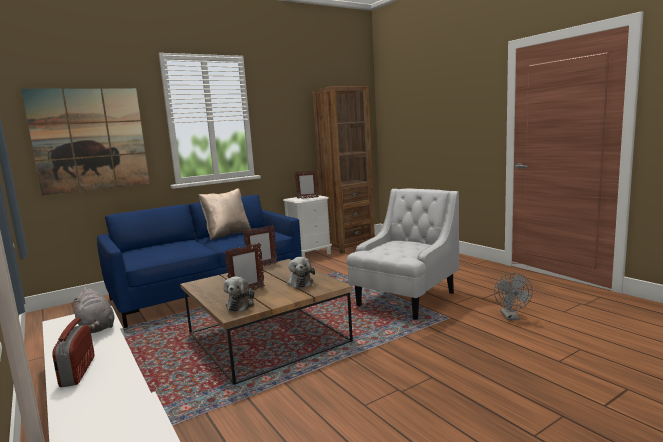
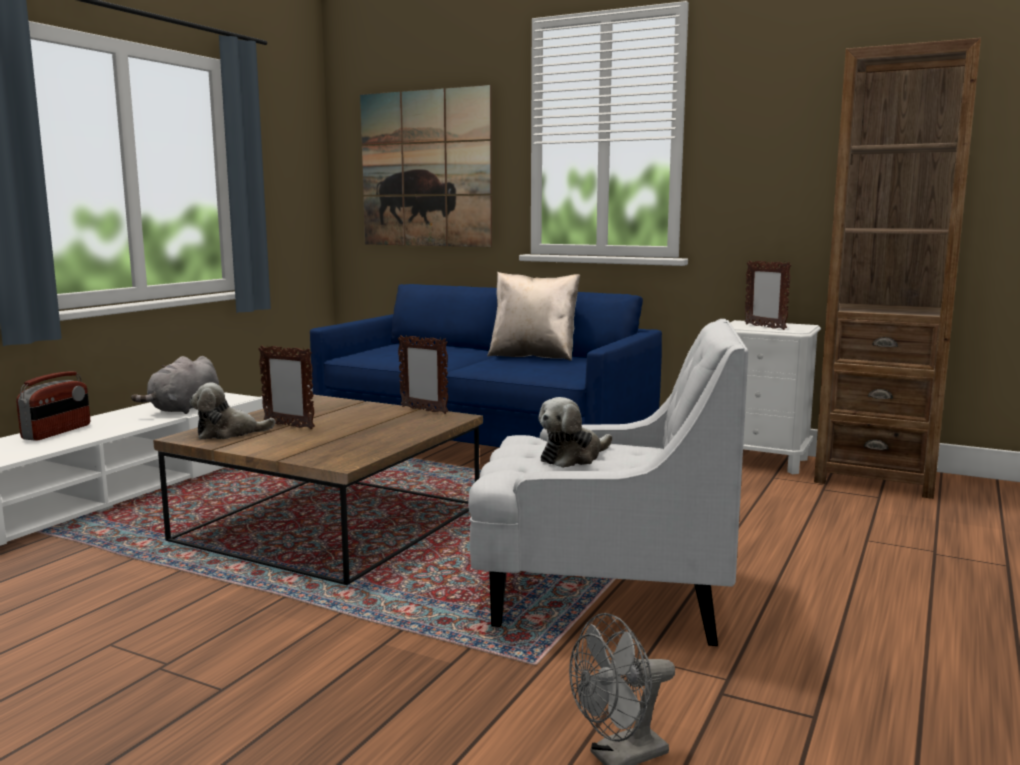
camera: 60 degrees right, 0 degrees up
(77, 372) = (57, 432): radio -> radio turned 150 degrees clockwise
(300, 282) = (348, 442): plush toy -> plush toy (573, 457)

